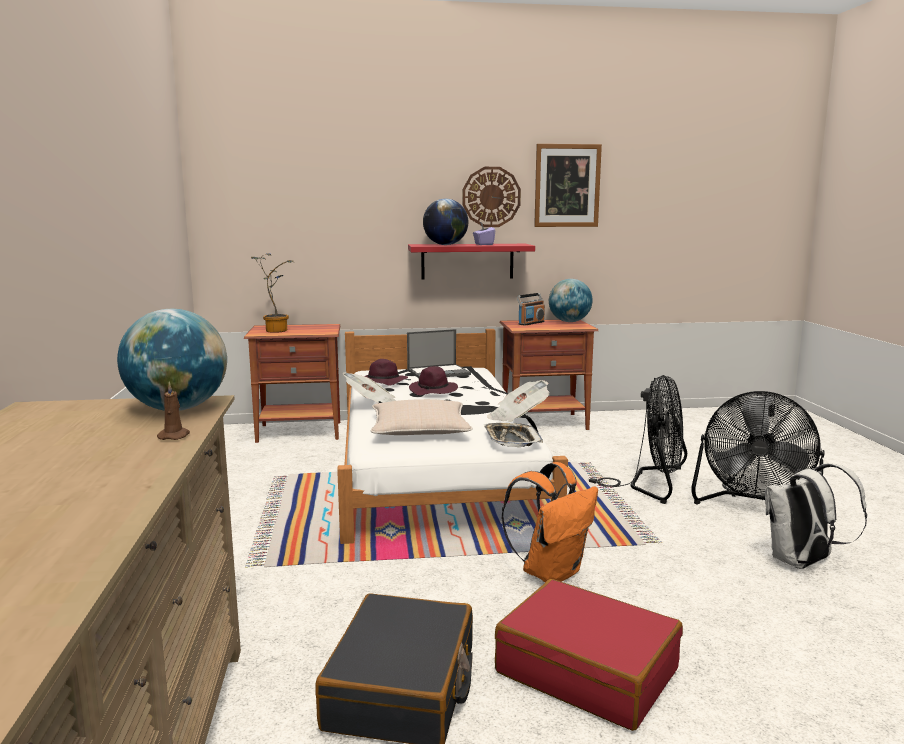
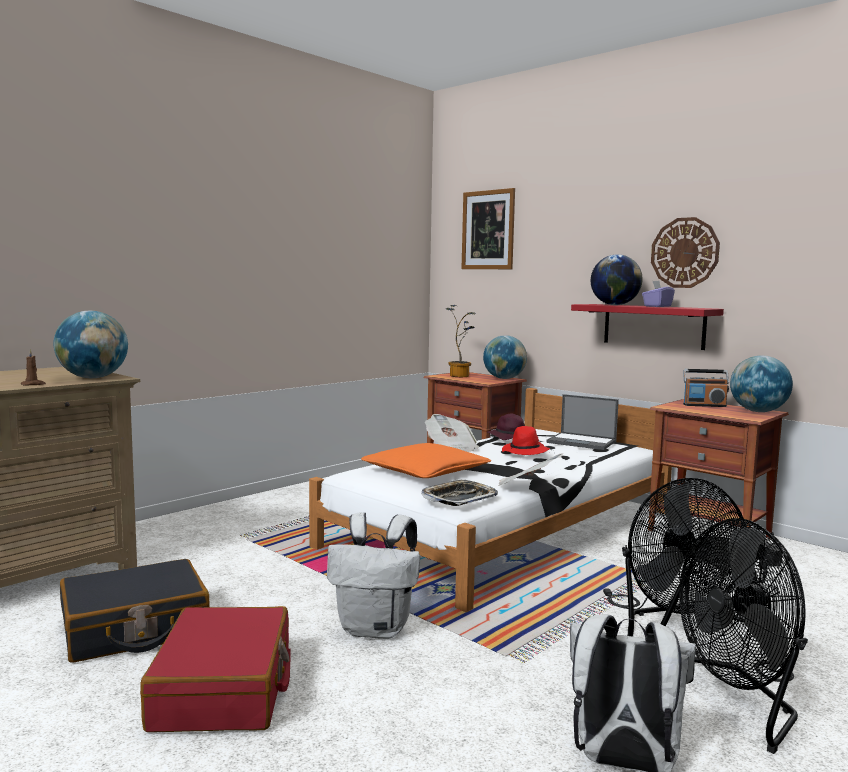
camera: 50 degrees right, 5 degrees down
(323, 326) = (504, 378): none -> globe
(419, 428) = (425, 471): beige pillow -> orange pillow
(434, 391) = (525, 452): purple hat -> red hat
(551, 572) = (376, 629): orange backpack -> white backpack
(567, 186) = (783, 237): picture -> picture (488, 230)

